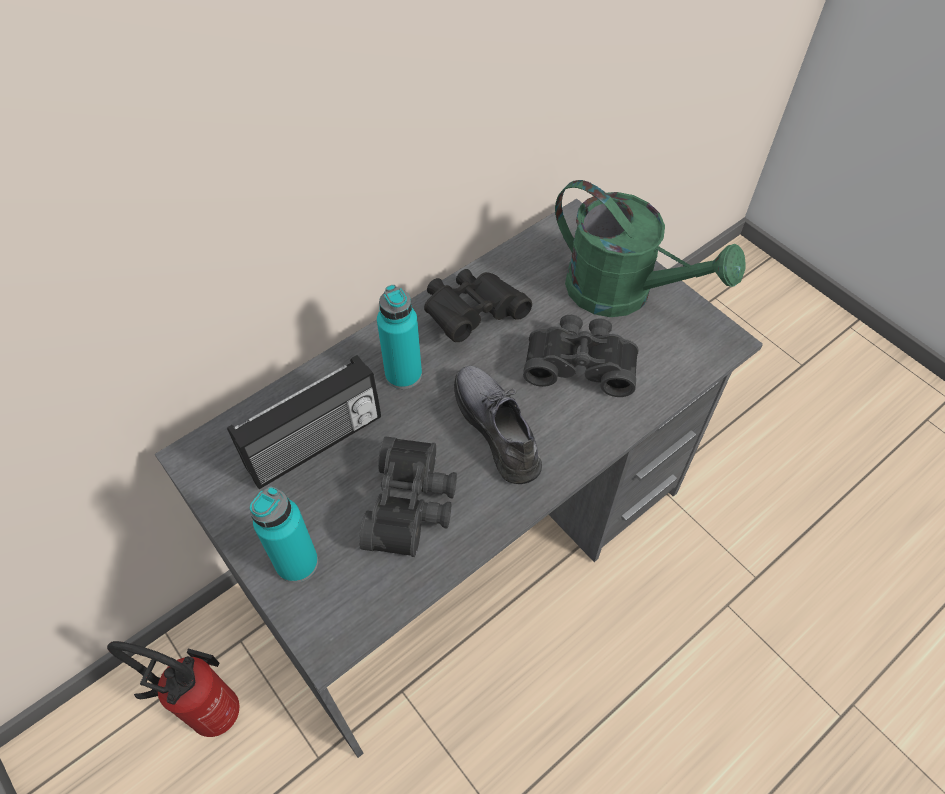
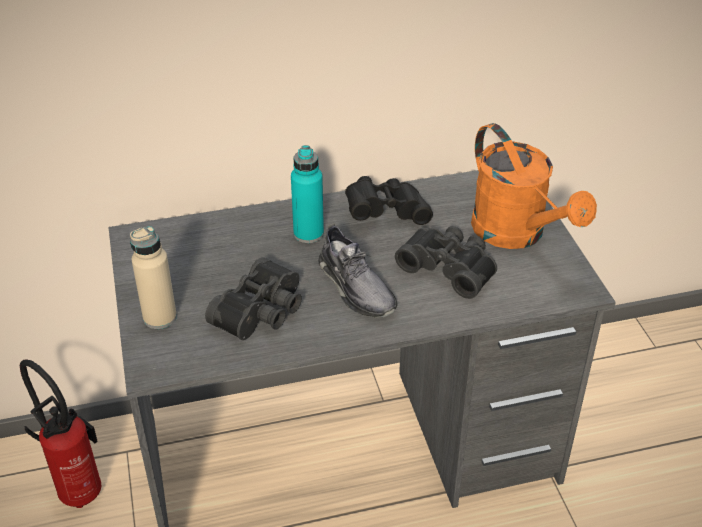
camera: 25 degrees right, 15 degrees down
(296, 562) = (160, 317): turquoise bottle -> beige bottle
(316, 445) = (218, 255): radio -> none
(497, 428) = (356, 287): grey shoe -> grey shoe turned 150 degrees clockwise
(623, 293) = (517, 234): green watering can -> orange watering can

